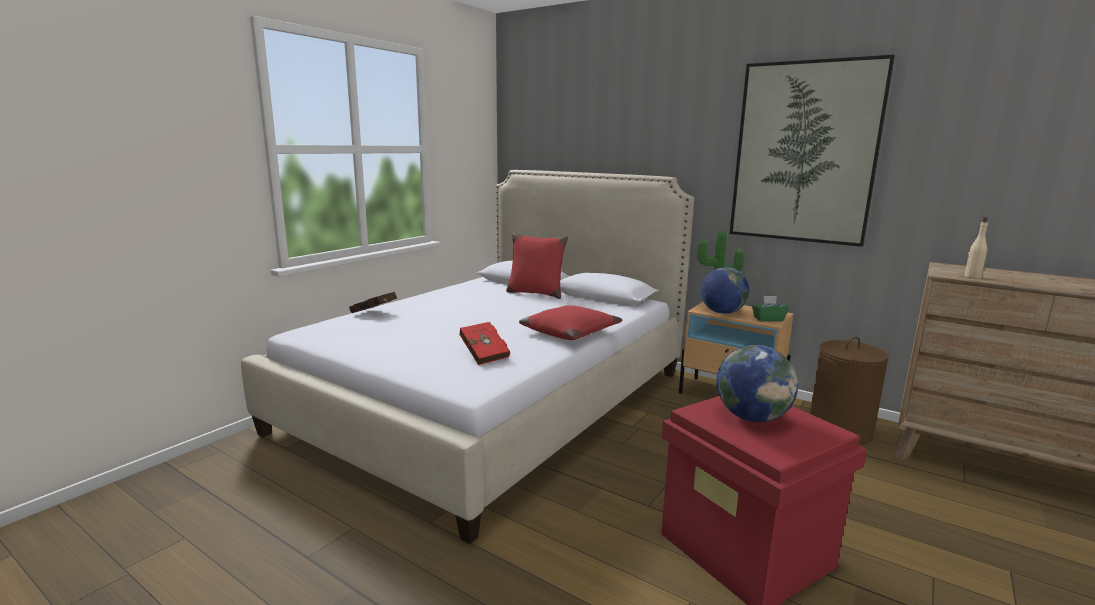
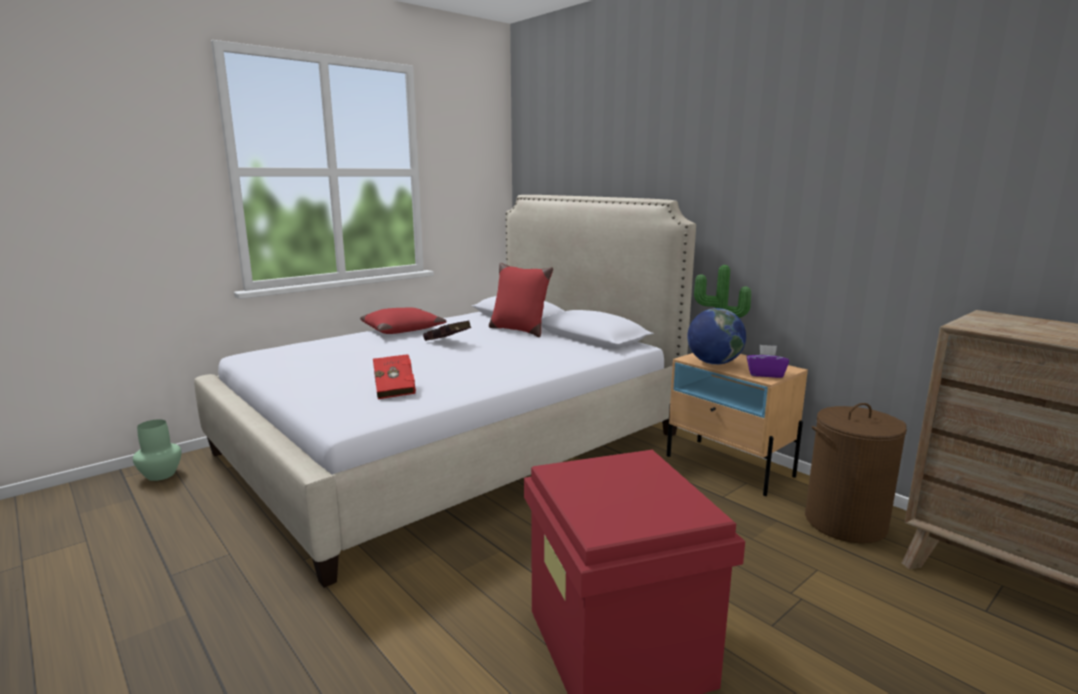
camera: 15 degrees right, 0 degrees up
(217, 462) = (161, 474): none -> green vase
(375, 313) = (335, 341): red book -> red book (448, 342)
(569, 332) = (510, 372): red pillow -> red pillow (402, 330)
(752, 417) = (617, 485): globe -> none
(768, 319) = (765, 374): green tissue box -> purple tissue box
(804, 153) = (822, 167): picture -> none
(972, 276) = (1008, 330): beige bottle -> none

